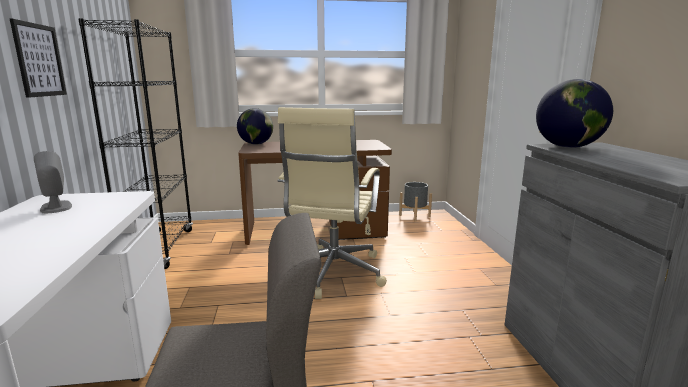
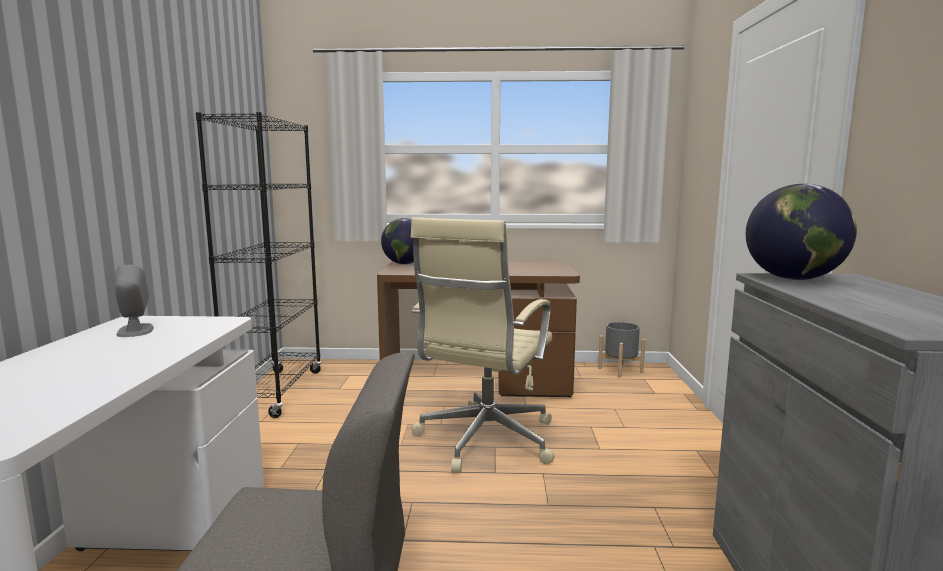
camera: 10 degrees right, 5 degrees down
(39, 60) = (143, 161): picture -> none

